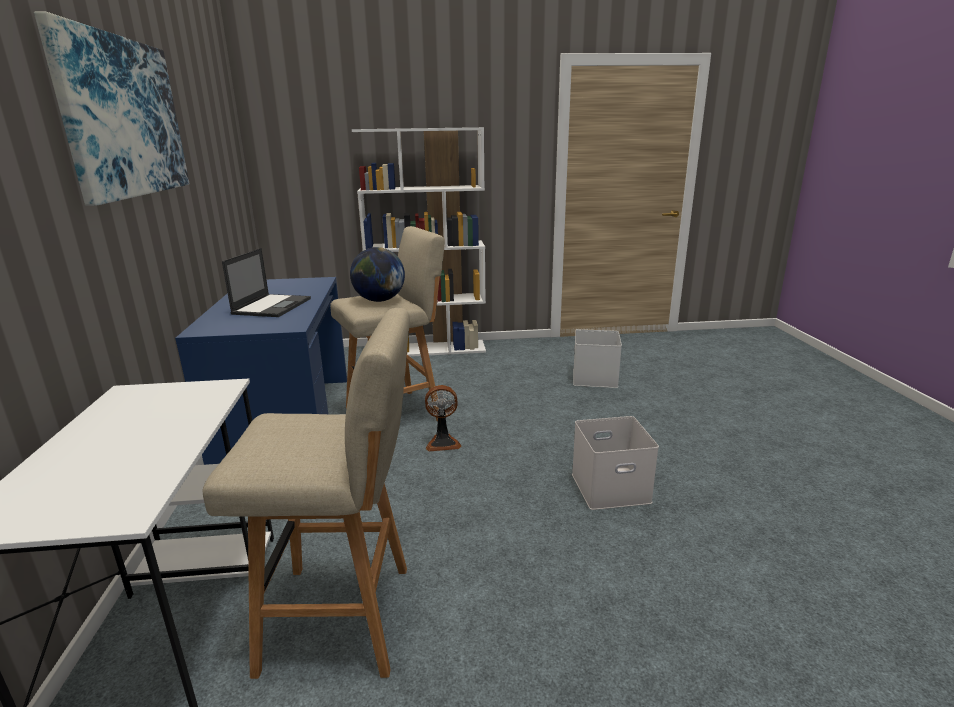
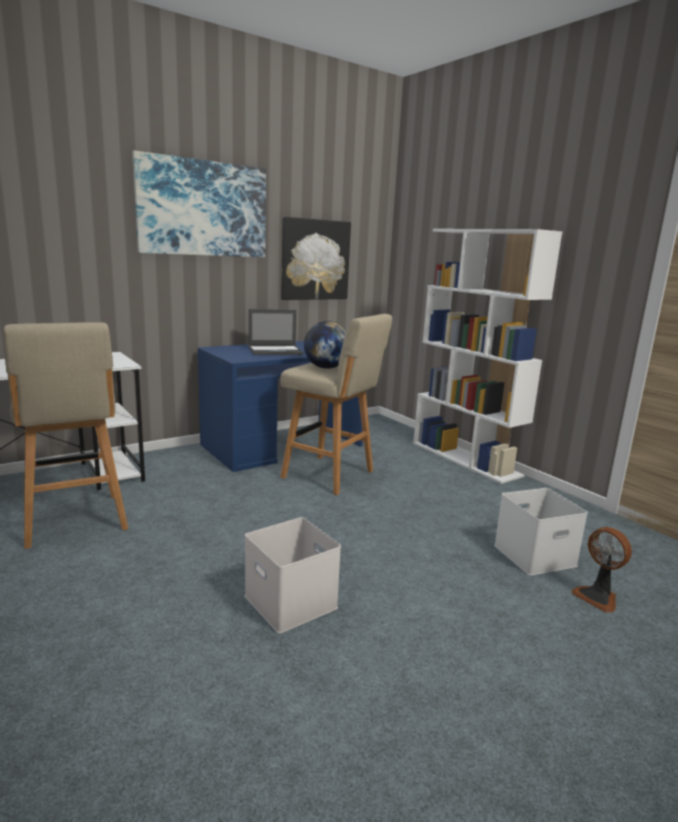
camera: 60 degrees right, 5 degrees down
(212, 179) = (315, 260): none -> picture
(443, 443) = (301, 504): fan -> fan (597, 597)

